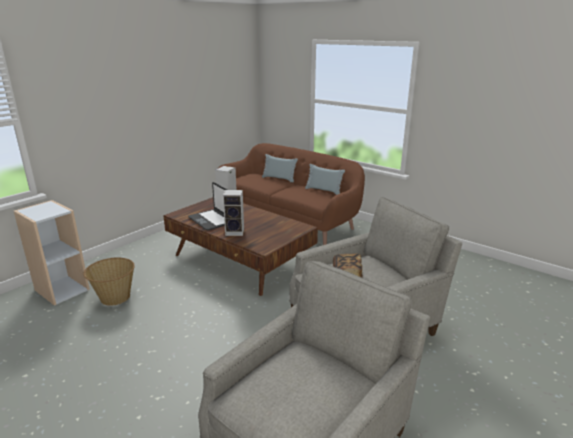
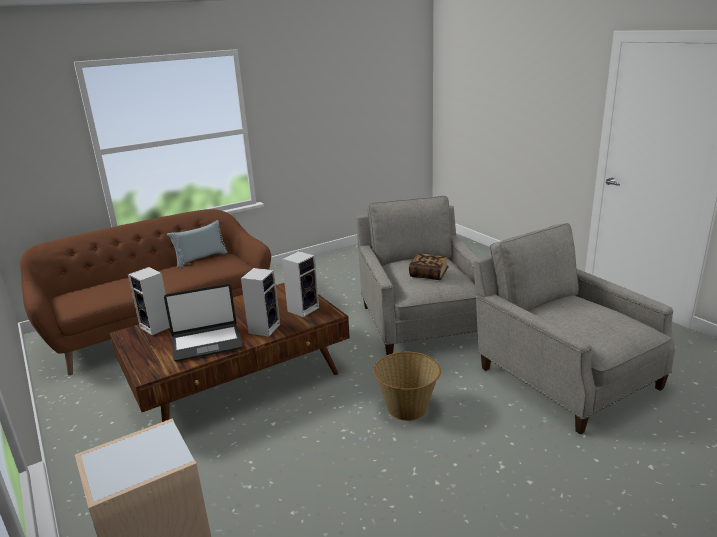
camera: 70 degrees left, 0 degrees up
(114, 297) = (253, 515): basket -> basket (407, 408)
(268, 238) = (303, 309): none -> speaker
(279, 179) = (118, 279): blue pillow -> none

